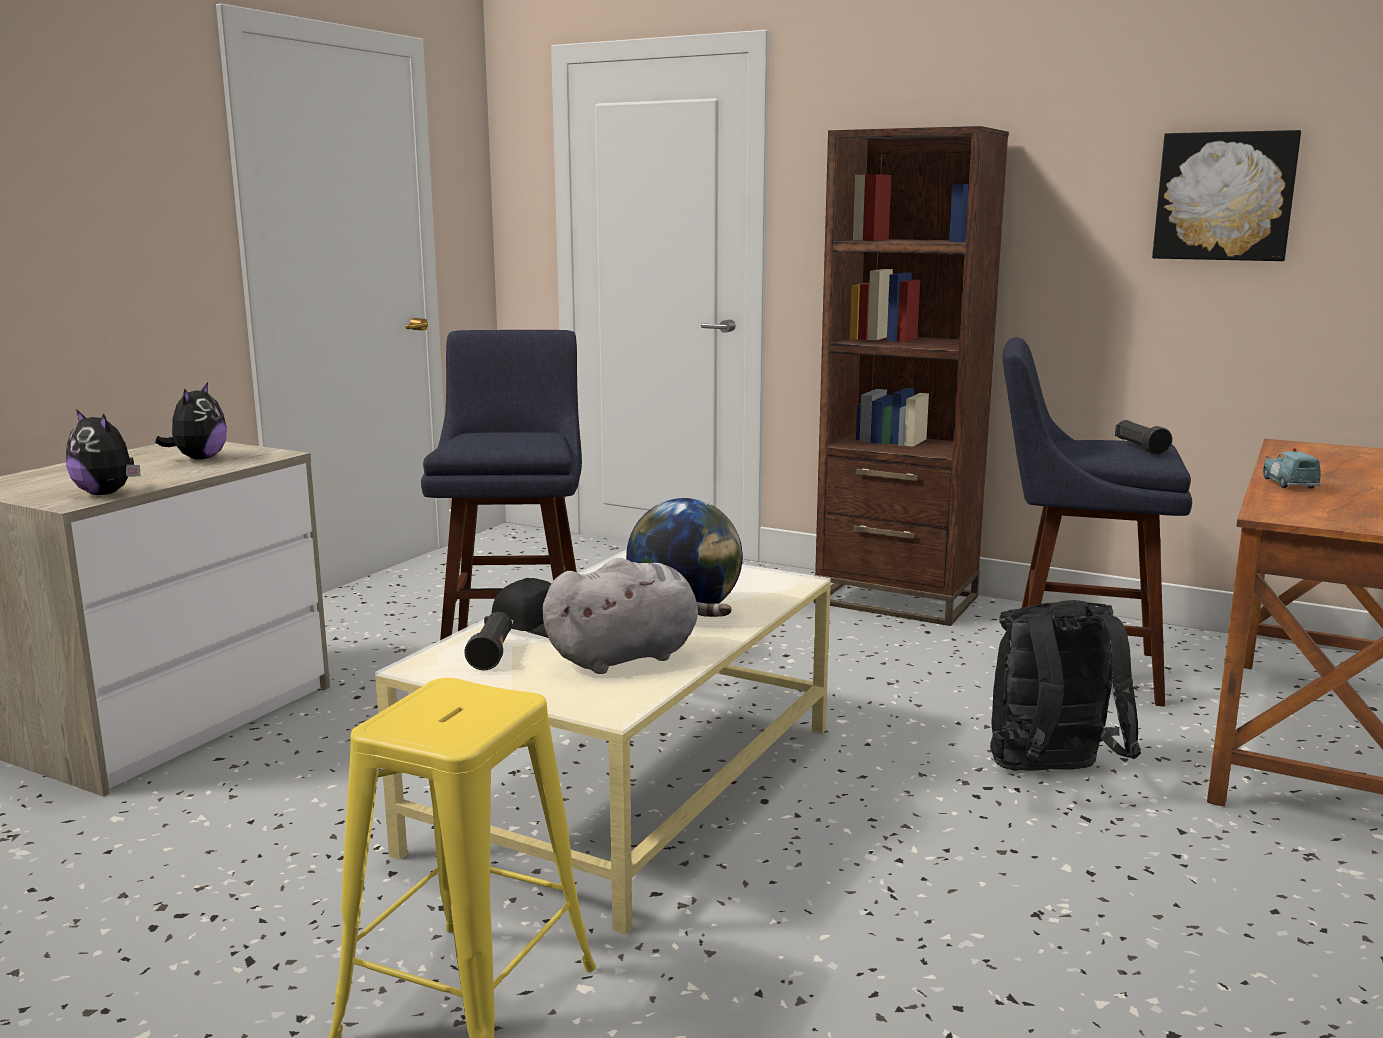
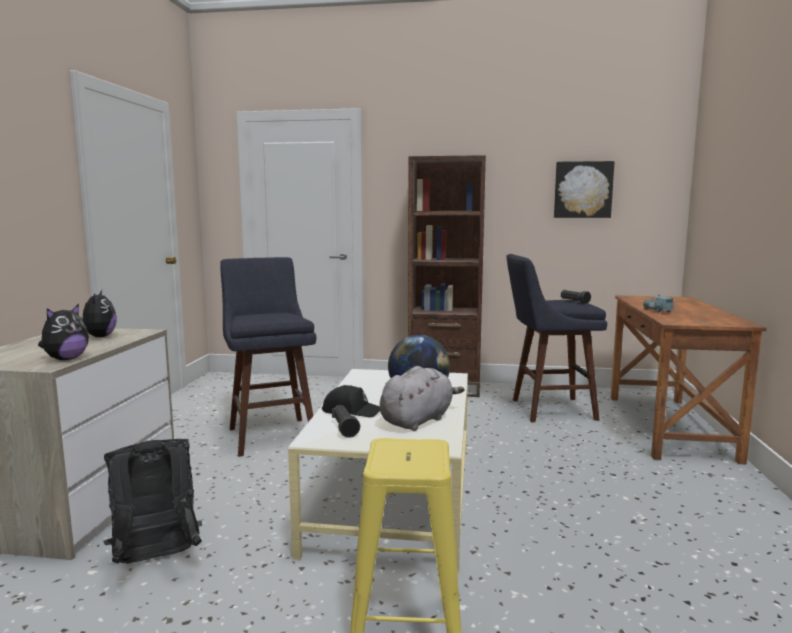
camera: 20 degrees left, 5 degrees down
(107, 493) = (66, 359): plush toy -> plush toy turned 75 degrees counterclockwise
(1050, 774) = (581, 457): black backpack -> black backpack (156, 560)

